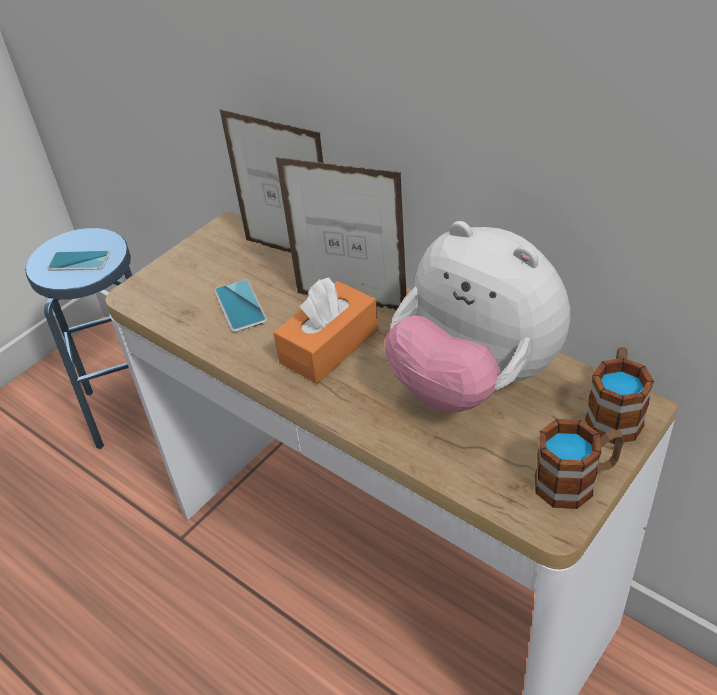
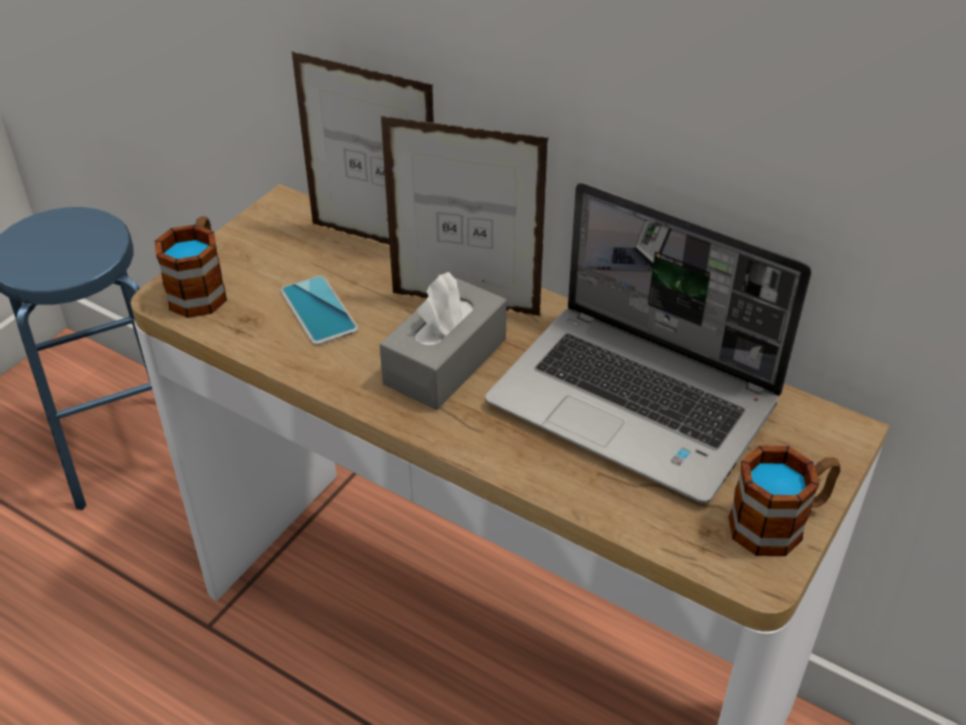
camera: 10 degrees left, 0 degrees up
(79, 261) = (64, 253): phone -> none
(329, 346) = (445, 361): orange tissue box -> grey tissue box
(474, 381) = (637, 403): plush toy -> laptop
(614, 413) = (814, 438): mug -> mug (201, 289)

